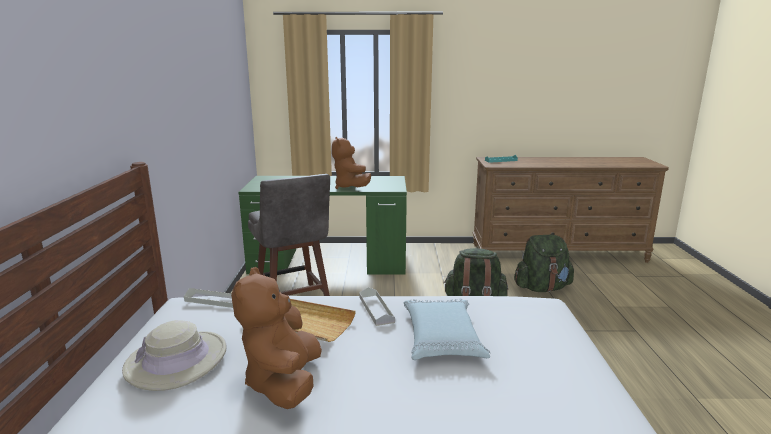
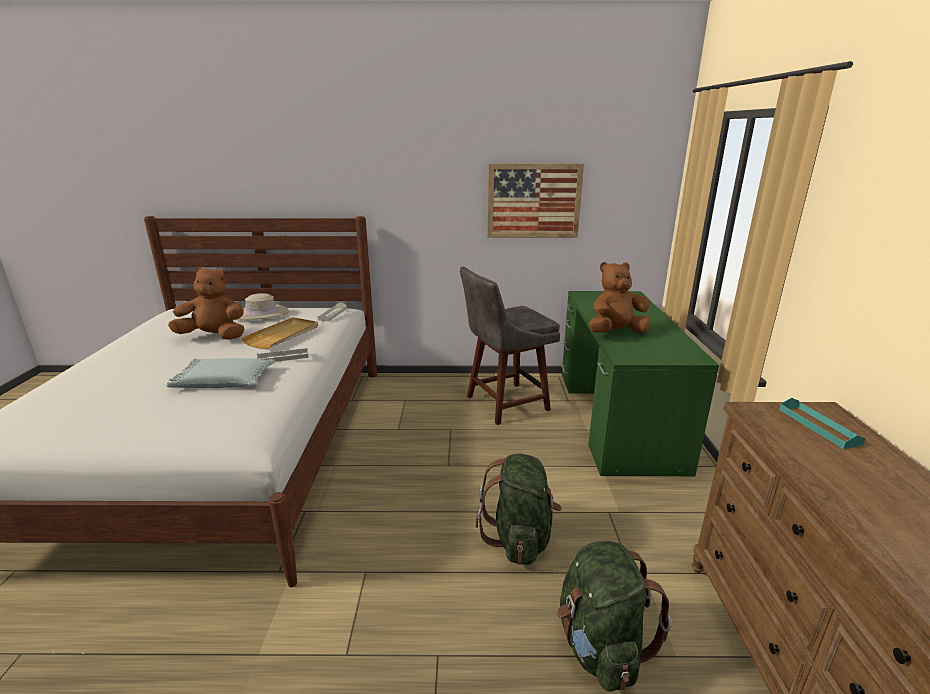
camera: 90 degrees right, 5 degrees up
(214, 110) = (533, 201): none -> picture

